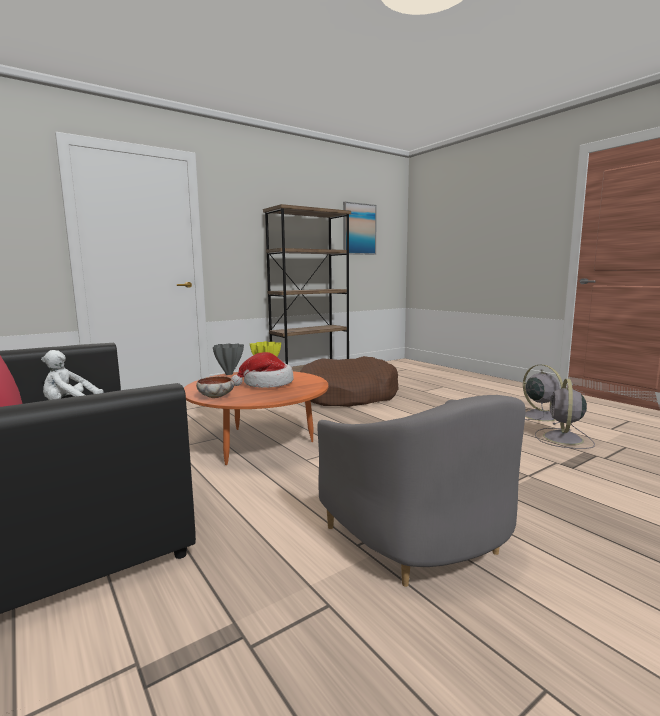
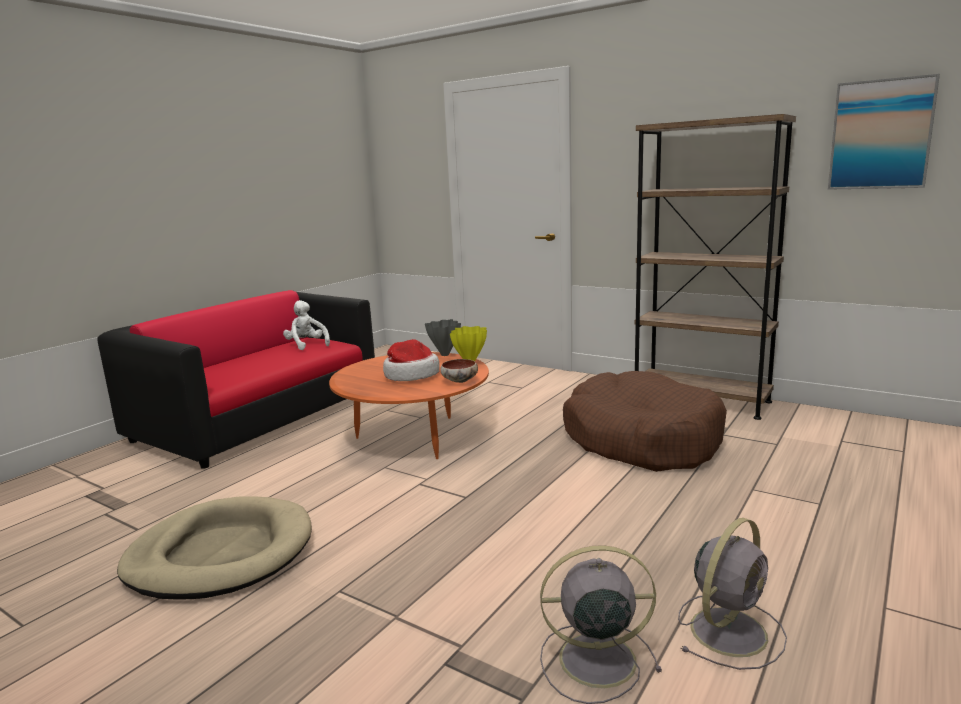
camera: 70 degrees right, 5 degrees up
(216, 397) = (352, 371): bowl -> bowl (460, 381)
(421, 540) = (221, 554): grey armchair -> beige dog bed

